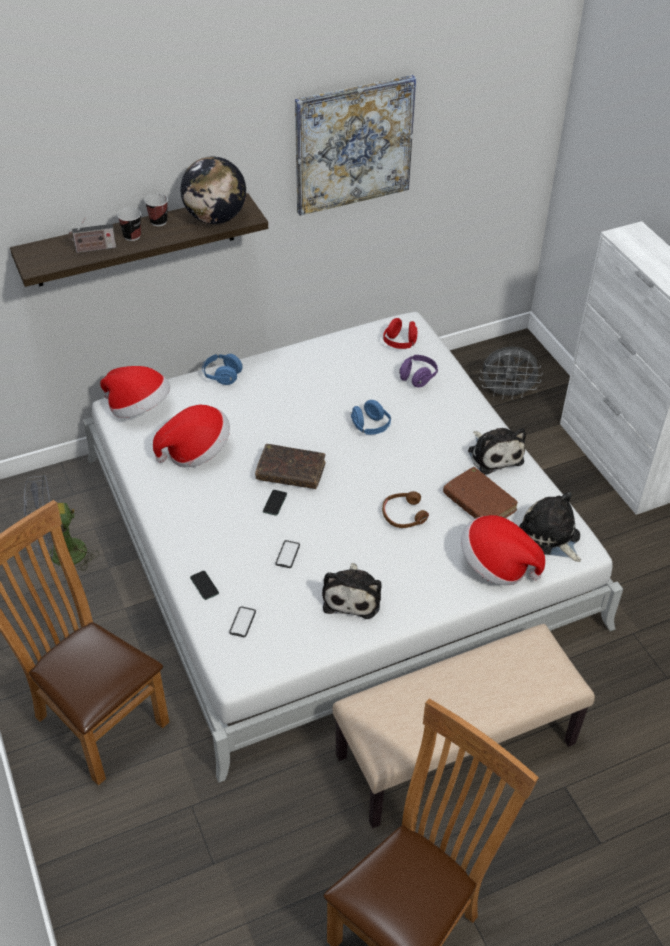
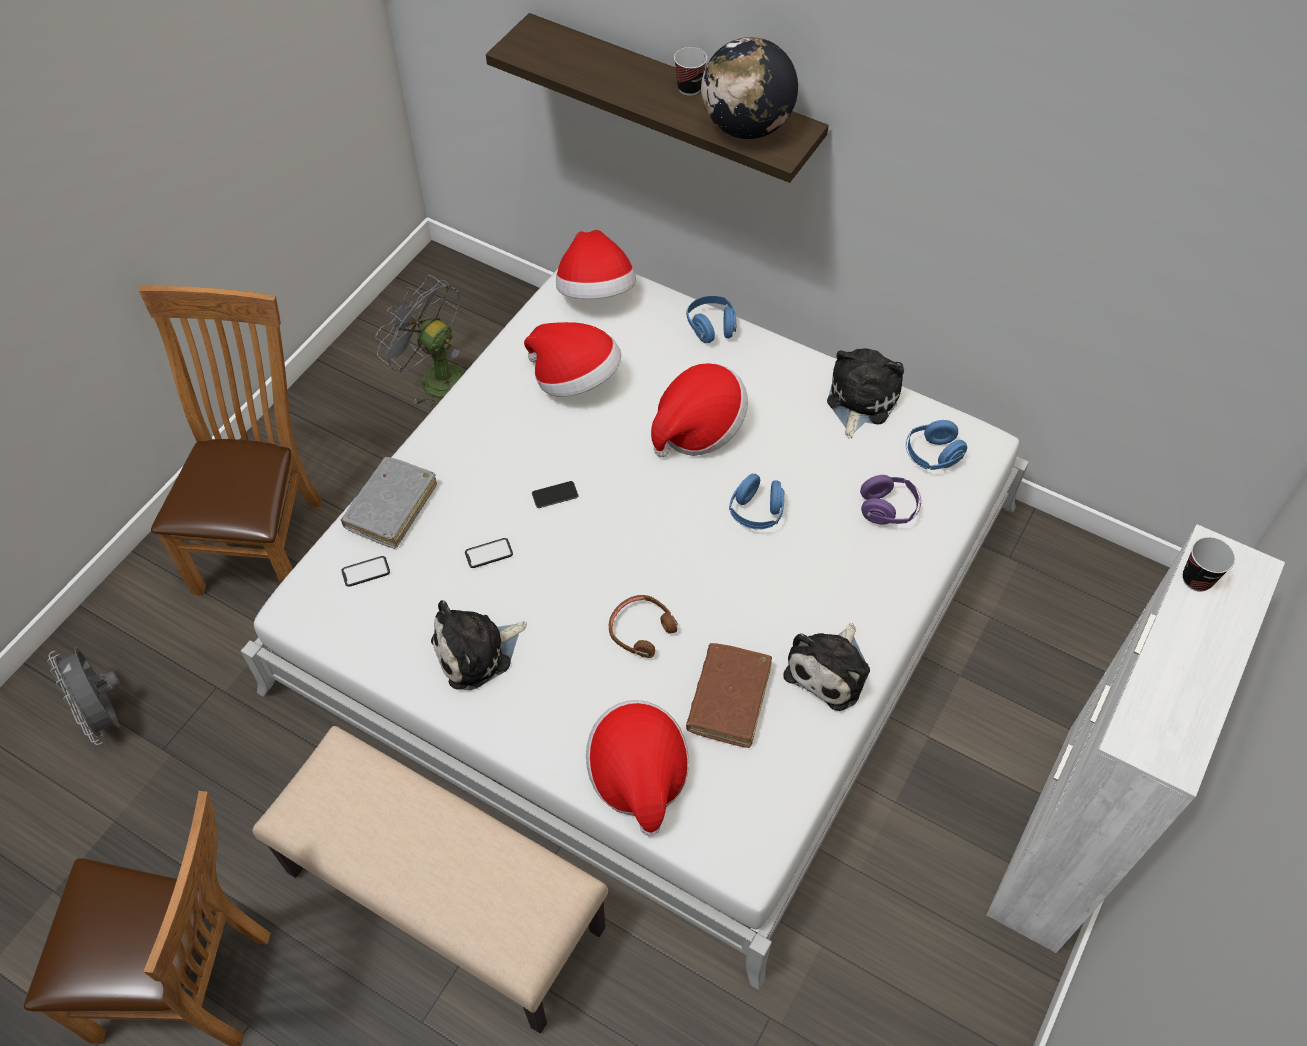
camera: 55 degrees right, 10 degrees up
(94, 249) = (587, 70): radio -> none
(132, 236) = (641, 84): cup -> cup (1197, 579)
(204, 585) = (391, 507): phone -> grey book
(289, 419) = (698, 428): none -> hat
(290, 472) = (614, 481): brown book -> none
(353, 145) = (1000, 151): picture -> none
(400, 343) = (932, 456): red headphones -> blue headphones
(507, 394) = (1064, 636): grey fan -> grey fan (106, 714)
(551, 536) = (738, 813): plush toy -> plush toy (860, 400)

